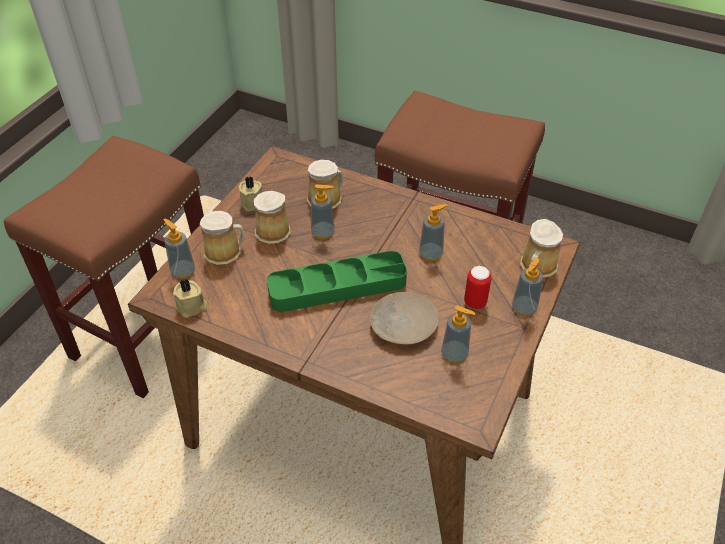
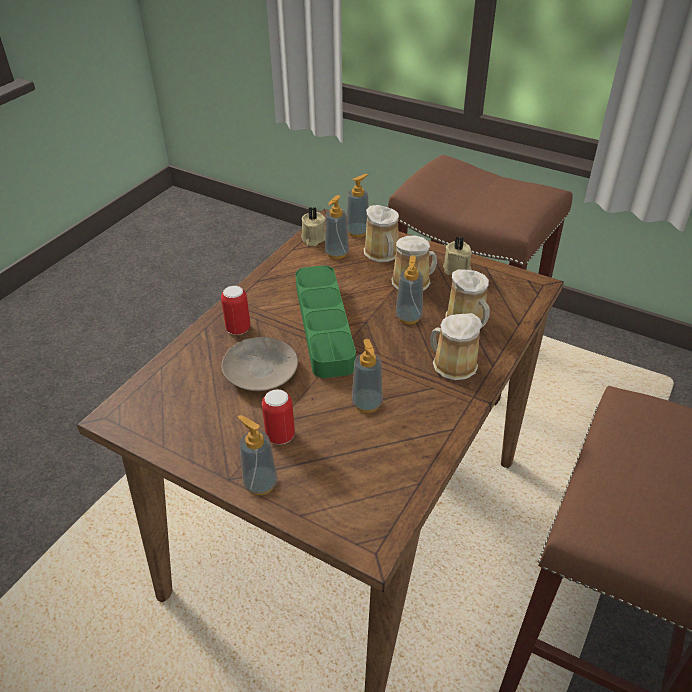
camera: 95 degrees right, 5 degrees down
(347, 349) = (238, 329): none -> can
(454, 354) = (207, 408): soap dispenser -> soap dispenser (336, 253)
(537, 267) = (333, 513): mug -> mug (452, 364)

